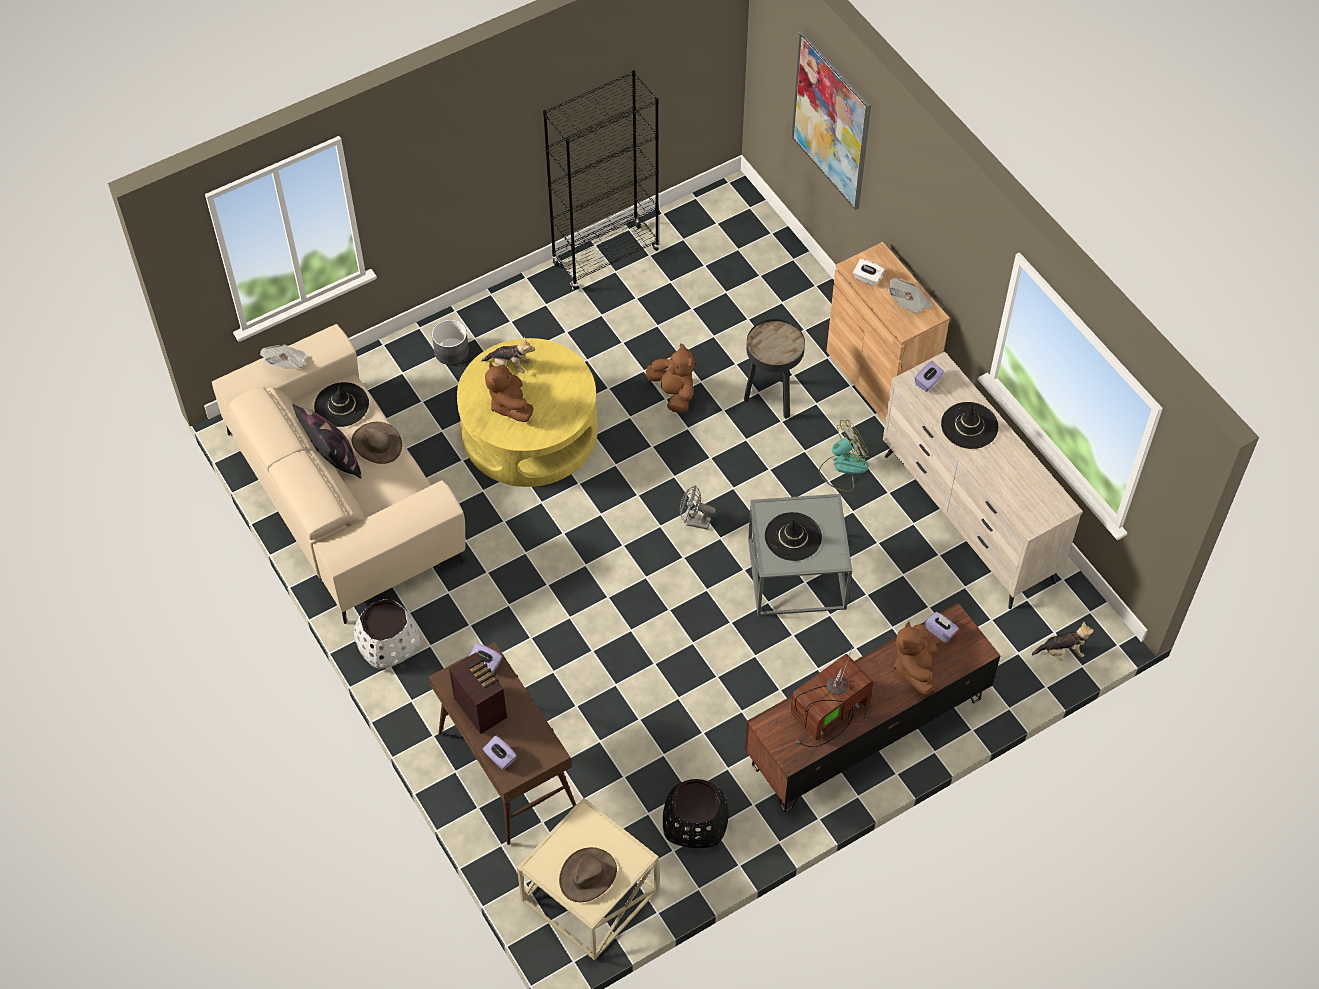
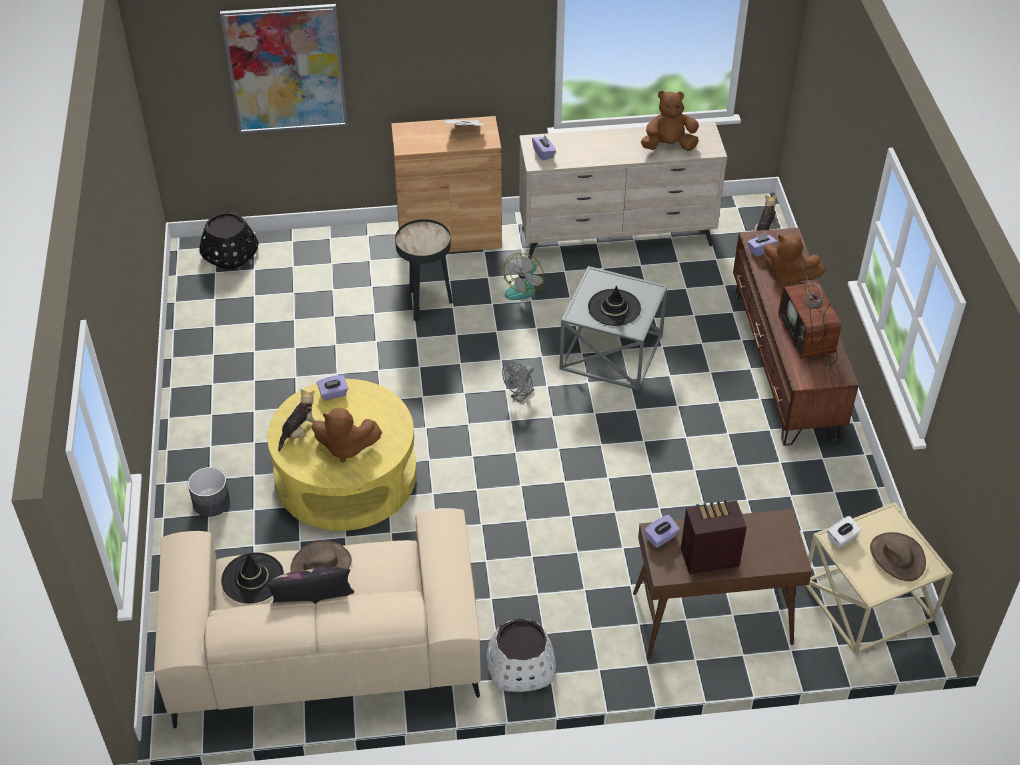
camera: 65 degrees left, 10 degrees down
(287, 364) = (185, 592): newspaper -> none
(500, 758) = (771, 560): purple tissue box -> purple tissue box (333, 394)
(606, 257) = (191, 355): black bookcase -> none
(673, 393) = (375, 362): brown plush toy -> brown plush toy (668, 146)
(695, 821) = (822, 501): black planter -> black planter (230, 253)
(843, 467) = (523, 287): fan -> fan turned 150 degrees counterclockwise
(867, 278) = (423, 143): white tissue box -> white tissue box (842, 538)
(969, 426) = (600, 147): black hat -> none

